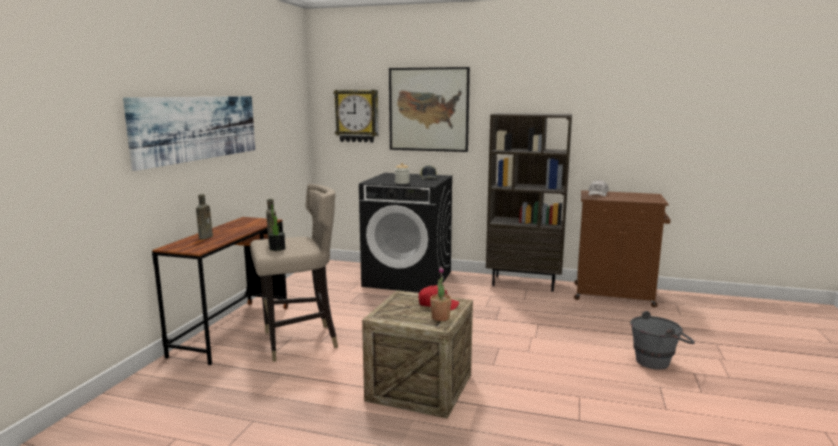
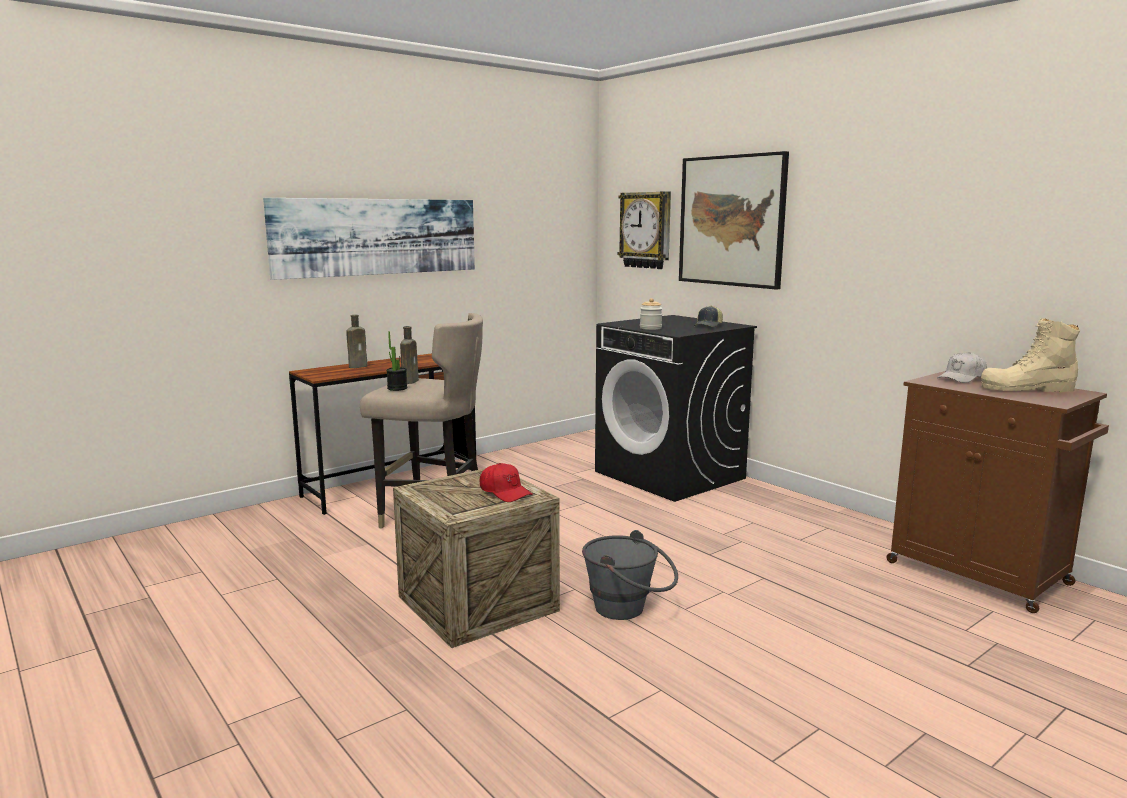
camera: 35 degrees right, 0 degrees up
(440, 318) = (475, 507): potted plant -> none
(524, 283) = (837, 518): brown bookcase -> none
(632, 196) = (1027, 389): none -> beige boot
(658, 361) = (885, 693): grey bucket -> grey bucket (629, 610)

